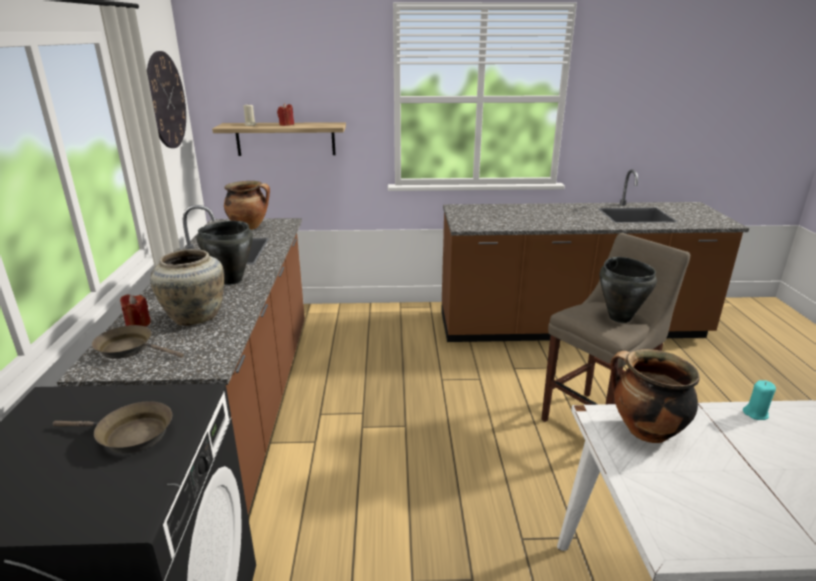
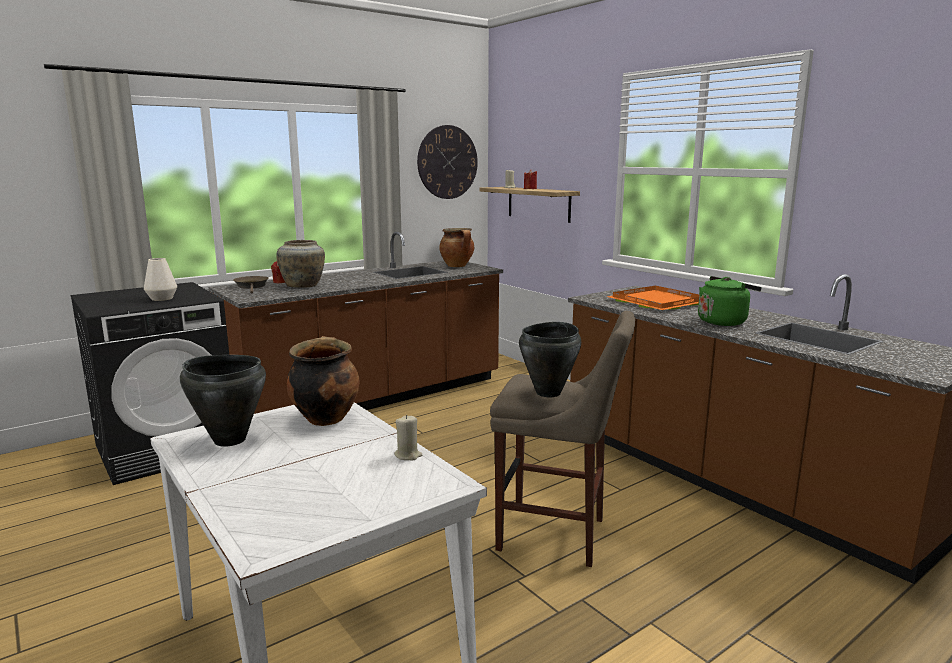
camera: 55 degrees right, 10 degrees down
(129, 435) = (162, 299): brown frying pan -> white vase
(230, 280) = (362, 280): black cooking pot -> black cooking pot (229, 440)
(506, 215) = (659, 302): none -> orange tray
(580, 219) = (724, 321): none -> green kettle
(755, 413) = (408, 455): turquoise candle -> beige candle

